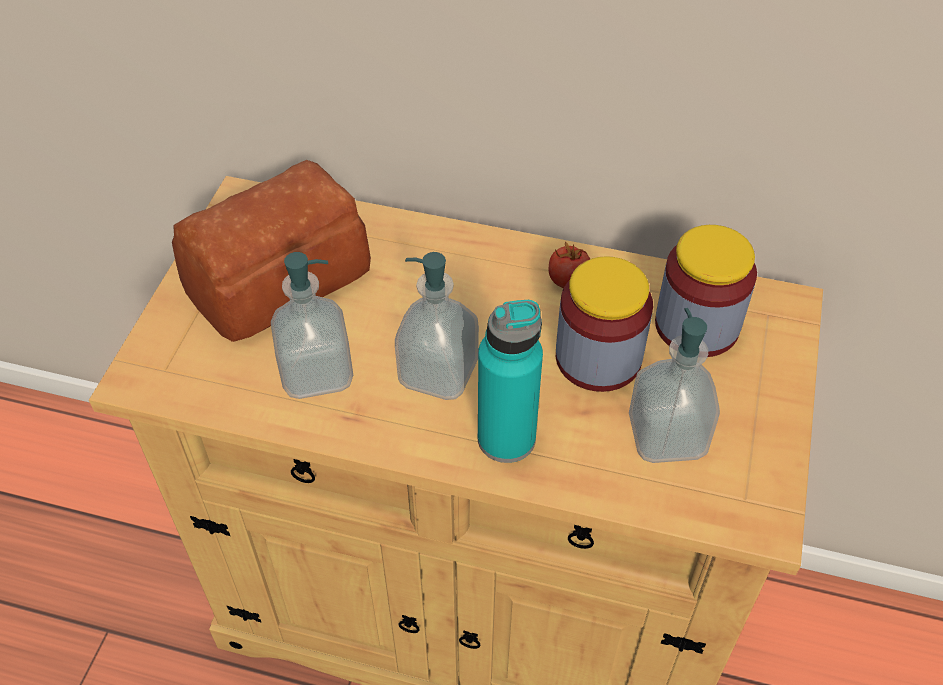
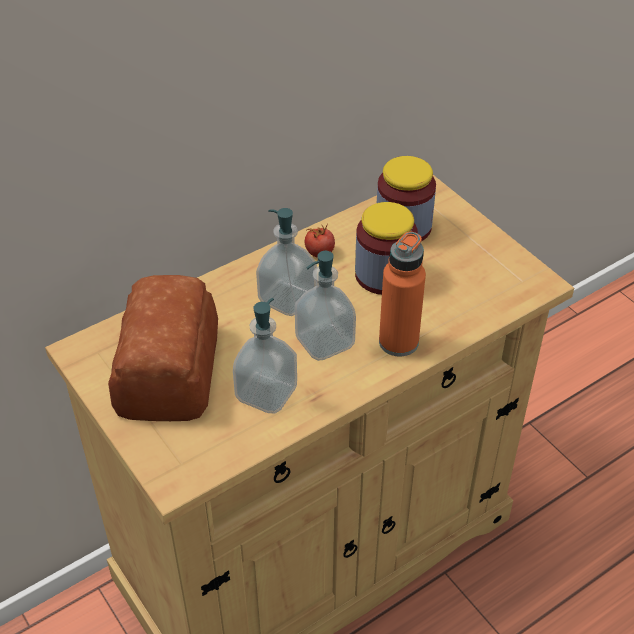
camera: 50 degrees left, 5 degrees down
(506, 438) = (398, 342): turquoise bottle -> orange bottle
(666, 436) = (459, 282): soap dispenser -> soap dispenser (287, 299)

